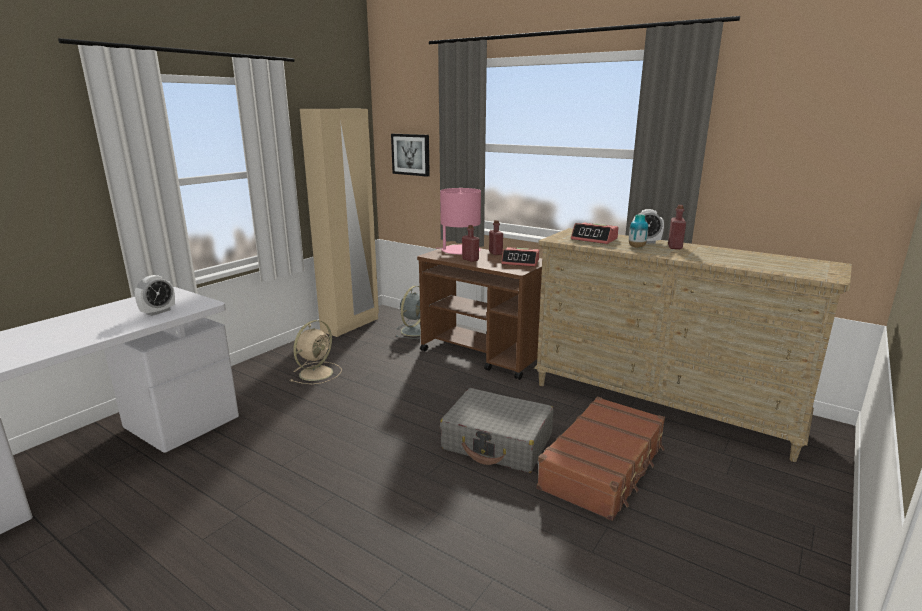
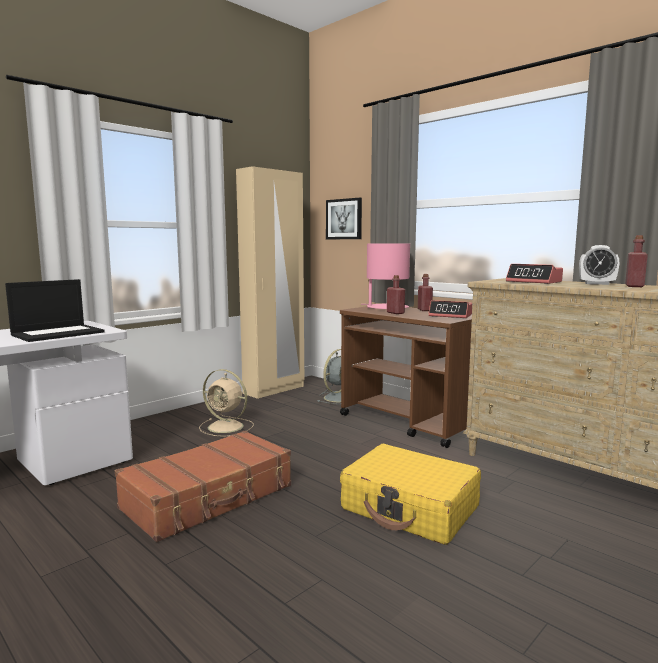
camera: 10 degrees right, 10 degrees down
(158, 312) = (58, 333): alarm clock -> laptop
(317, 372) = (227, 427): beige fan -> beige fan turned 75 degrees clockwise
(497, 442) = (410, 508): grey suitcase -> yellow suitcase
(603, 467) = (545, 548): brown suitcase -> brown suitcase (209, 497)
(636, 247) = (585, 285): vase -> none

